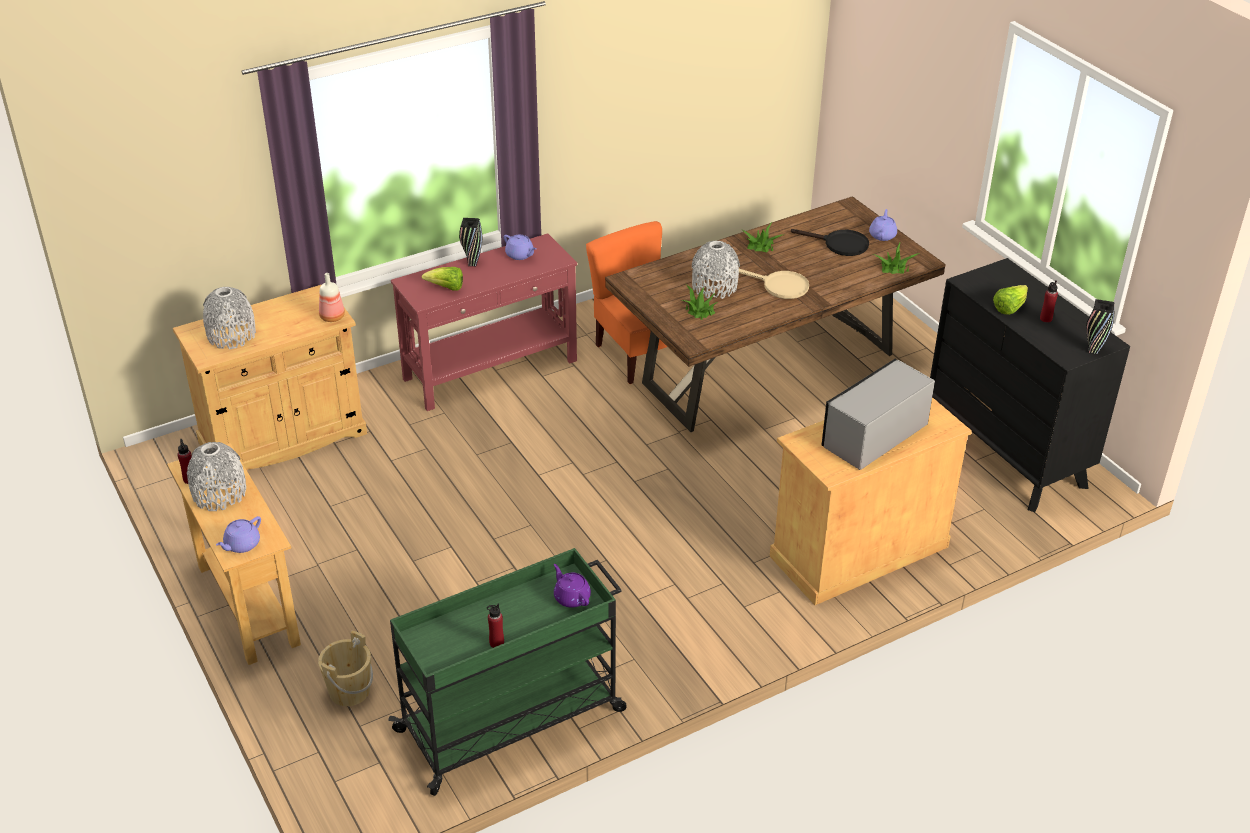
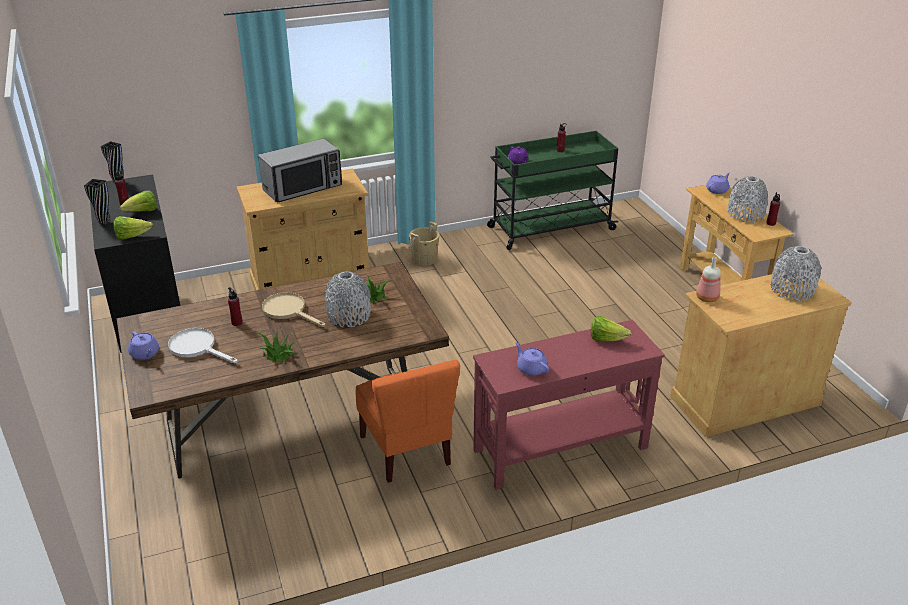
camera: 170 degrees left, 5 degrees down
(349, 691) = (643, 246): beige bucket -> beige bucket (424, 259)
(472, 264) = (581, 363): black vase -> black vase (104, 222)
(822, 270) = (237, 323): none -> red bottle
(840, 244) = (197, 347): black frying pan -> white frying pan
(882, 235) = (145, 354): purple teapot -> purple teapot turned 60 degrees counterclockwise
(894, 267) = (168, 318): potted plant -> none
(984, 275) = (132, 236): none -> lettuce

